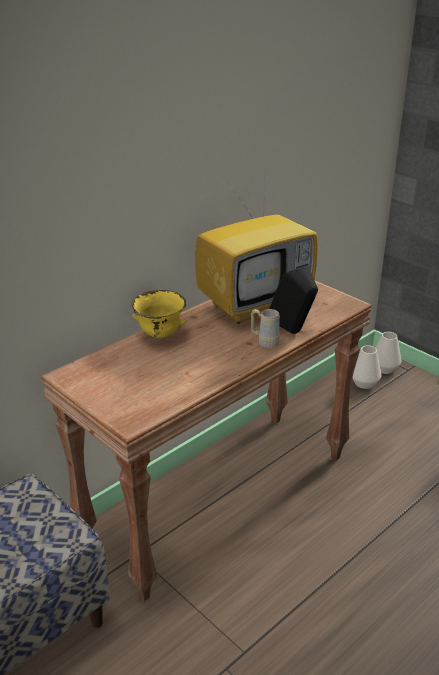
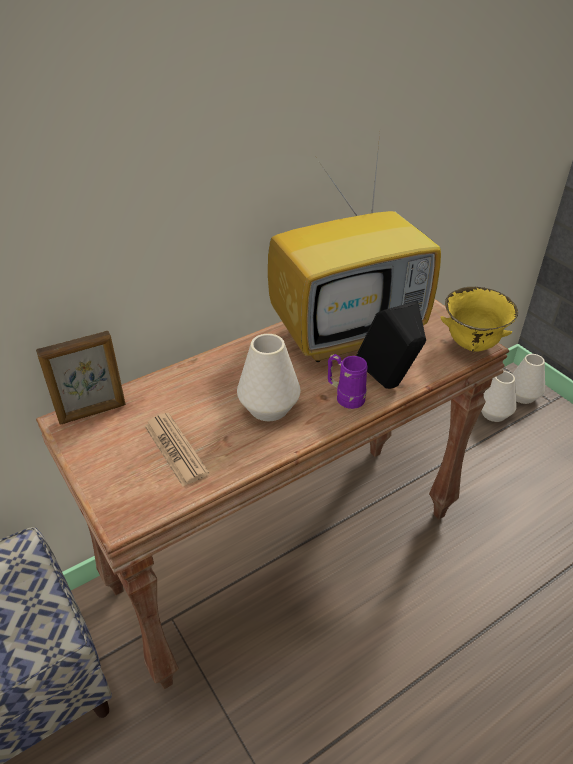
camera: 10 degrees right, 10 degrees up
(83, 368) = (92, 412): none -> picture frame
(153, 382) = (175, 449): none -> newspaper
(159, 334) = (208, 368): yellow bowl -> yellow bowl (471, 345)
(212, 353) = (269, 407): none -> white vase
(264, 342) = (345, 397): beige mug -> purple mug

